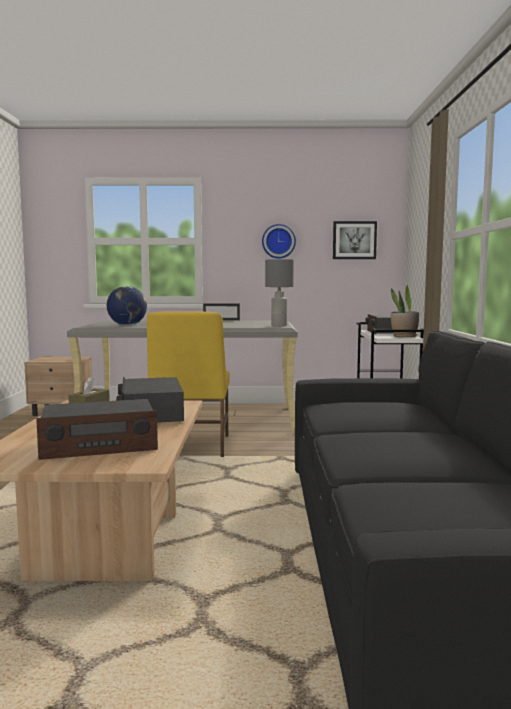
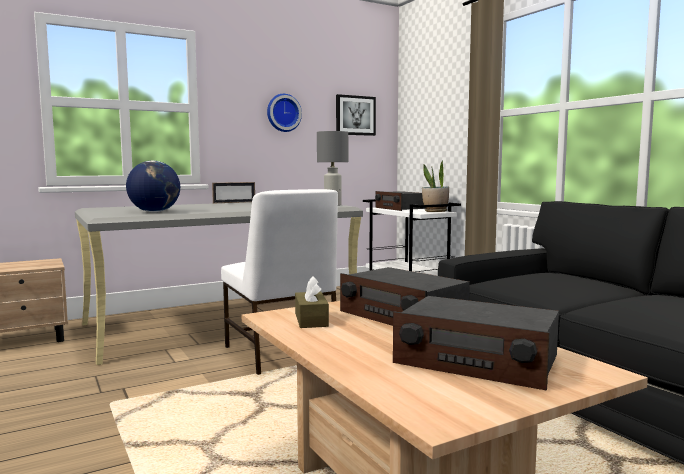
camera: 30 degrees left, 0 degrees up
(99, 444) = (476, 361): radio -> radio turned 75 degrees clockwise
(190, 446) = (280, 354): yellow chair -> white chair

